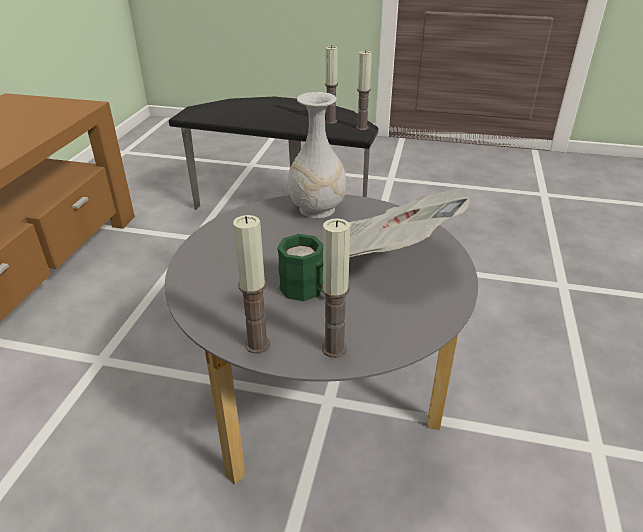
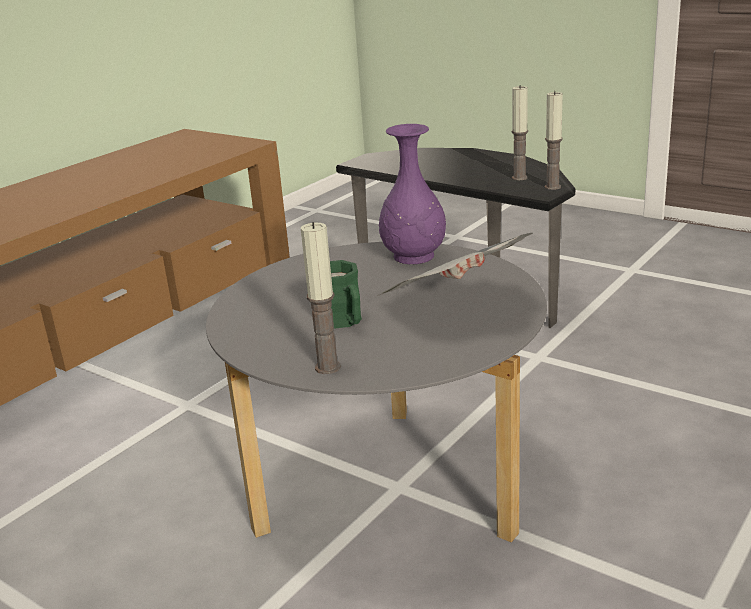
camera: 25 degrees right, 10 degrees down
(257, 344) = (261, 353): candle -> none
(316, 209) = (413, 256): white vase -> purple vase

